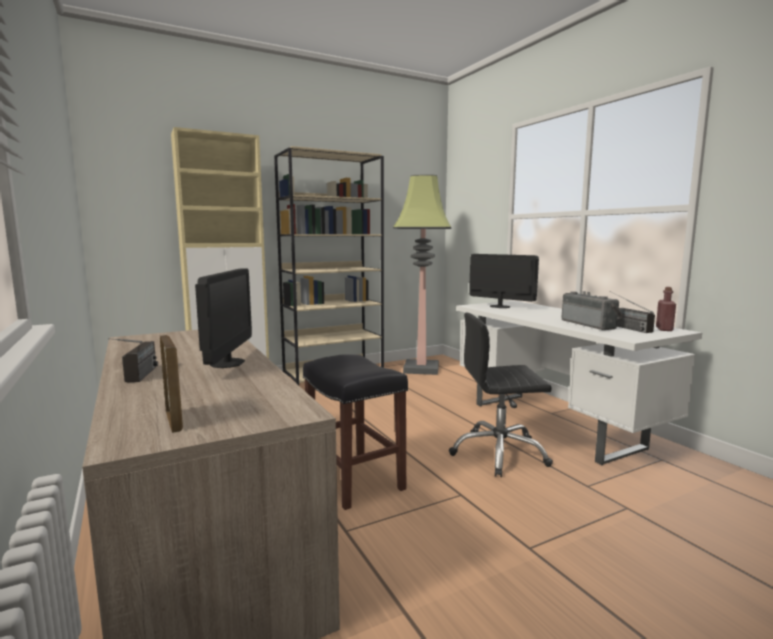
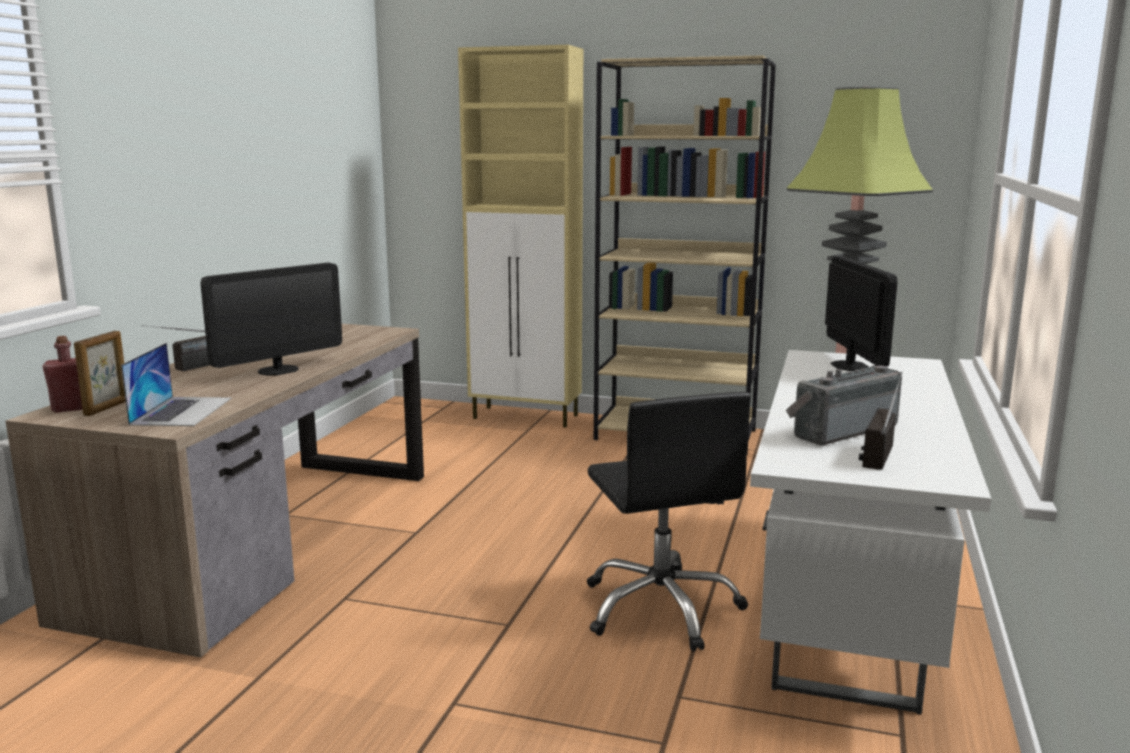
camera: 45 degrees right, 5 degrees up
(258, 402) = (182, 411): none -> laptop
(355, 479) = (445, 560): black stool -> none
(499, 453) = (661, 608): black office chair -> black office chair turned 150 degrees counterclockwise
(590, 324) = (841, 430): radio -> radio turned 150 degrees counterclockwise
(664, 329) = (937, 472): red bottle -> red bottle (71, 408)

